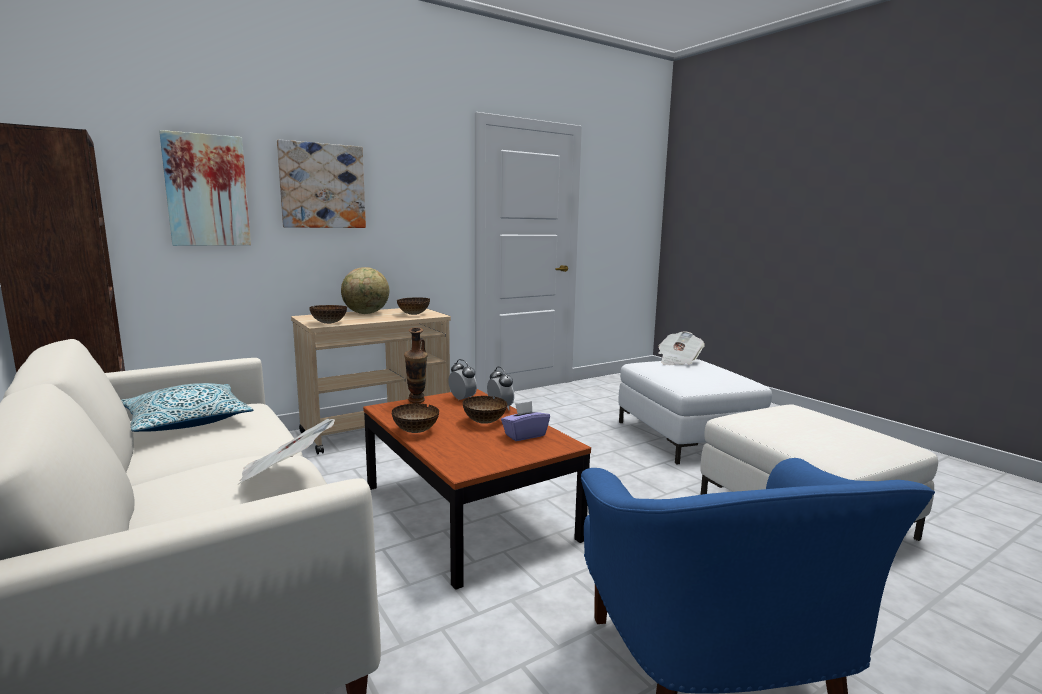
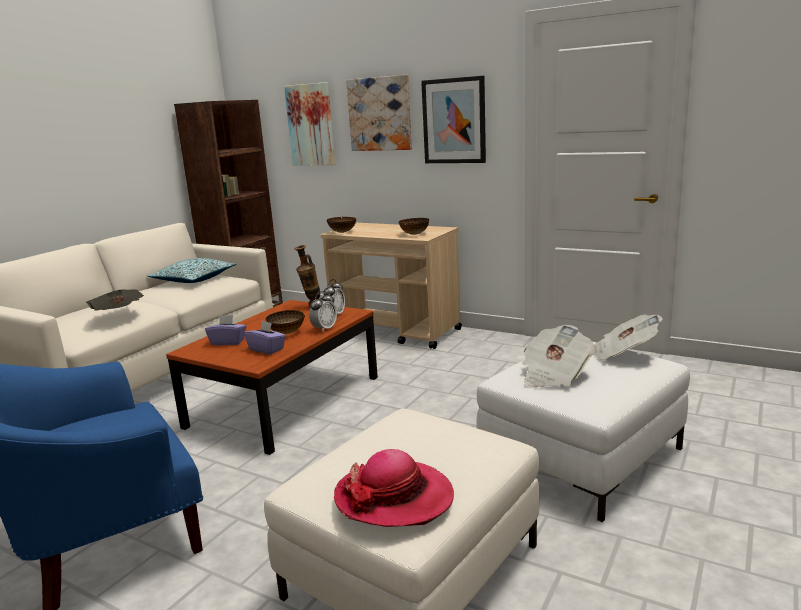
camera: 65 degrees right, 5 degrees up
(366, 313) = (395, 228): globe -> none
(411, 201) = (454, 121): none -> picture
(416, 431) = (249, 323): bowl -> none
(468, 448) = (228, 342): none -> purple tissue box
(697, 377) = (554, 375): none -> newspaper
(866, 439) = (394, 498): none -> hat

